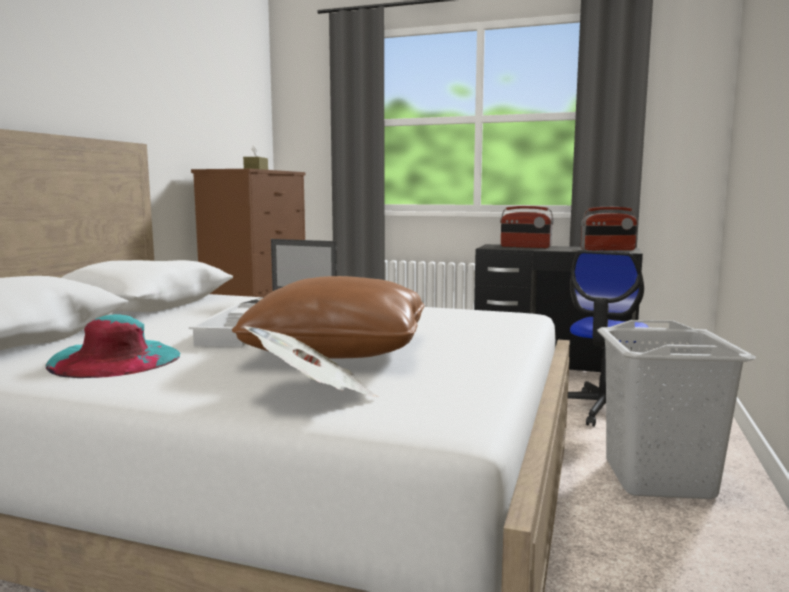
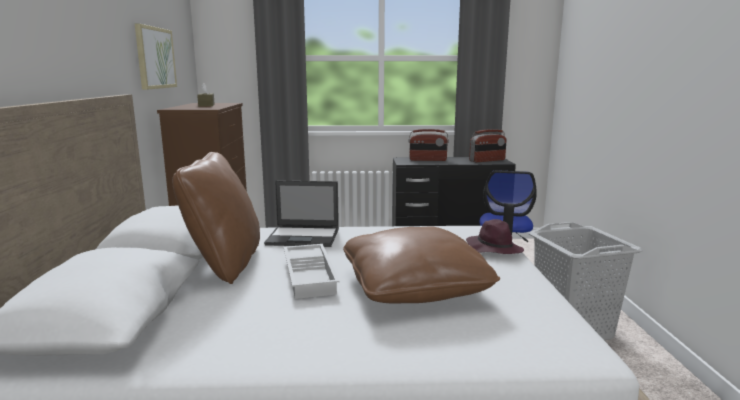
camera: 20 degrees left, 5 degrees up
(115, 359) = (253, 327): turquoise hat -> none
(174, 316) = (225, 264): none -> brown pillow
(200, 116) = (155, 58): none -> picture
(314, 395) = (464, 341): newspaper -> none
(502, 330) = (493, 248): none -> purple hat

